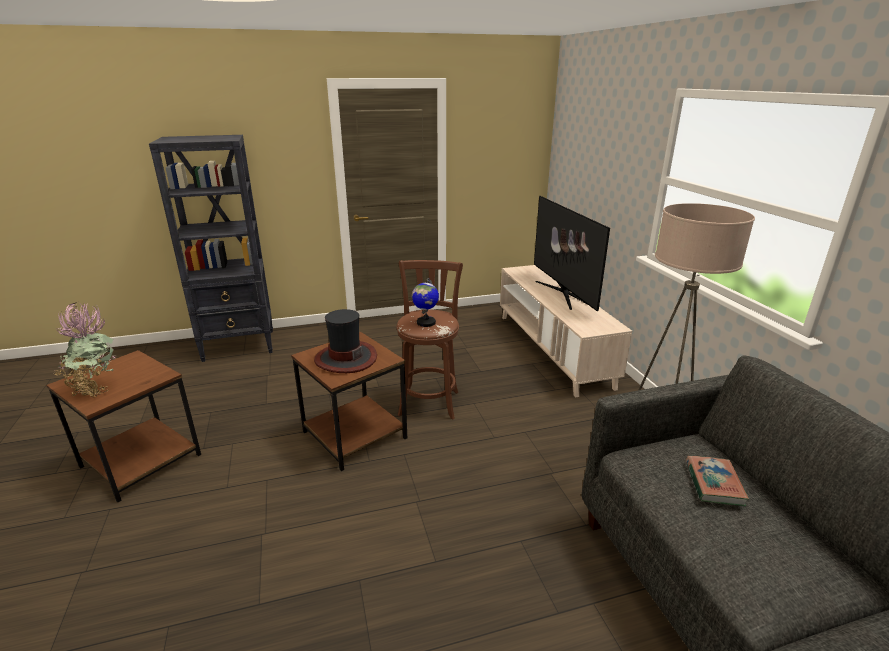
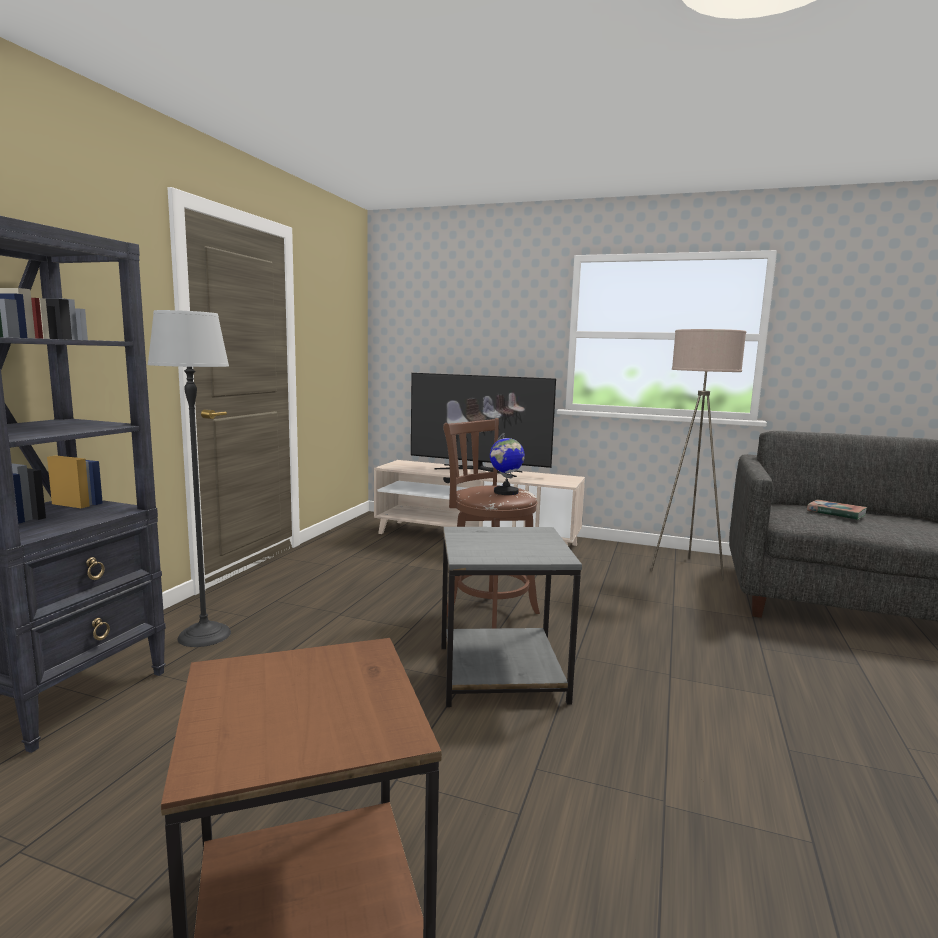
camera: 55 degrees left, 15 degrees down
(96, 389) = (319, 727): potted plant -> none
(312, 342) = (205, 635): none -> floor lamp
(345, 358) = (509, 544): hat -> none
(356, 434) = (502, 672): brown side table -> grey side table

